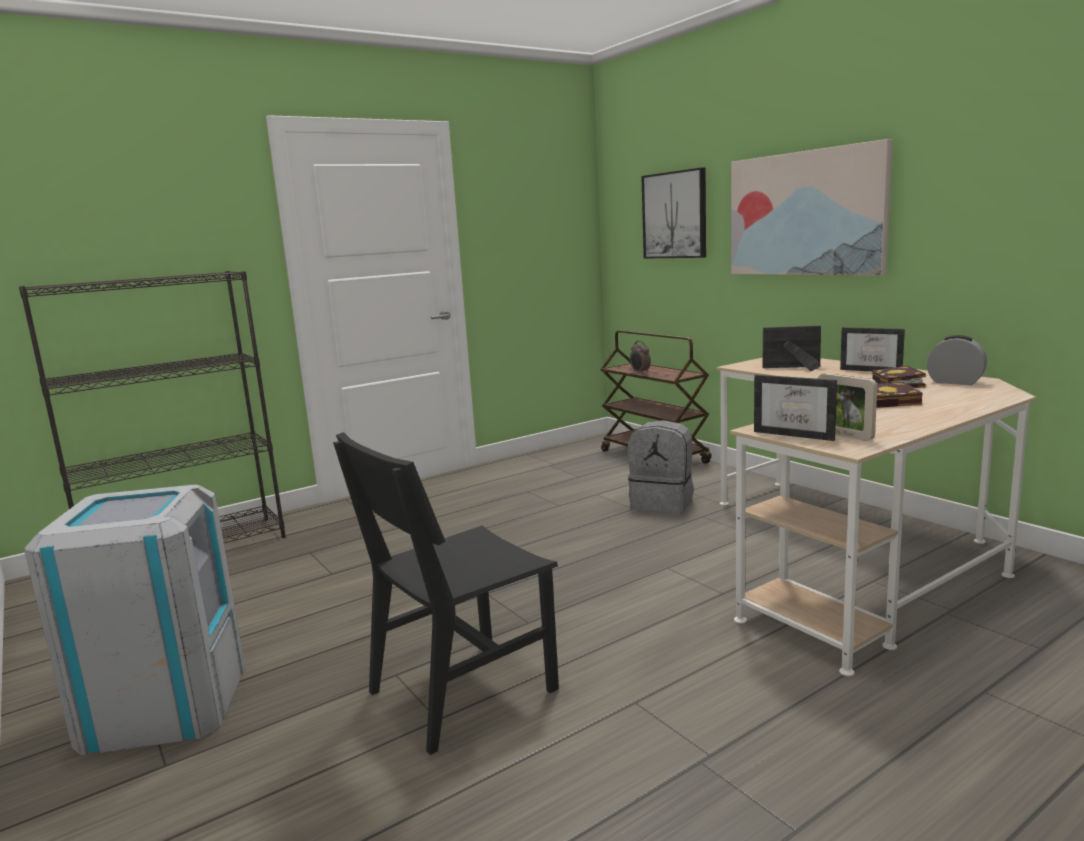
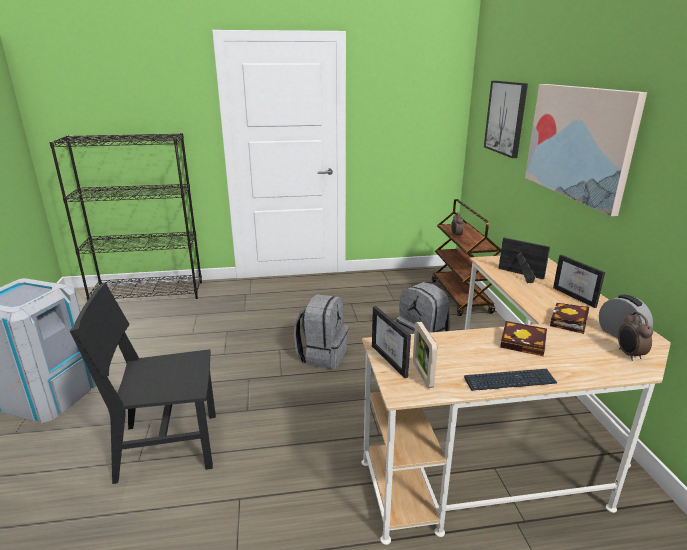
camera: 25 degrees right, 10 degrees up
(557, 546) = (322, 355): none -> grey backpack
(927, 422) = (510, 381): none -> keyboard
(984, 390) = (629, 355): none -> alarm clock

